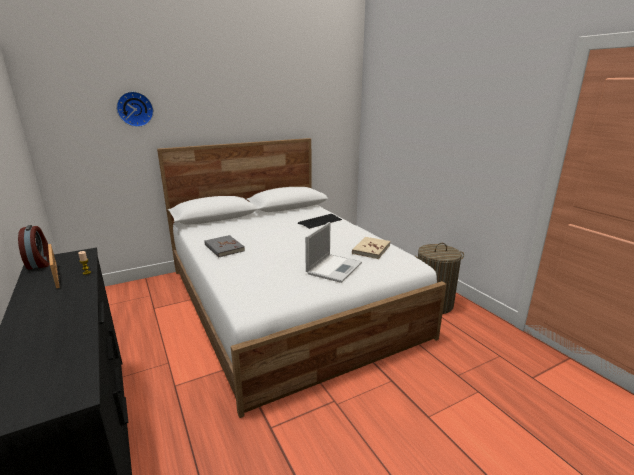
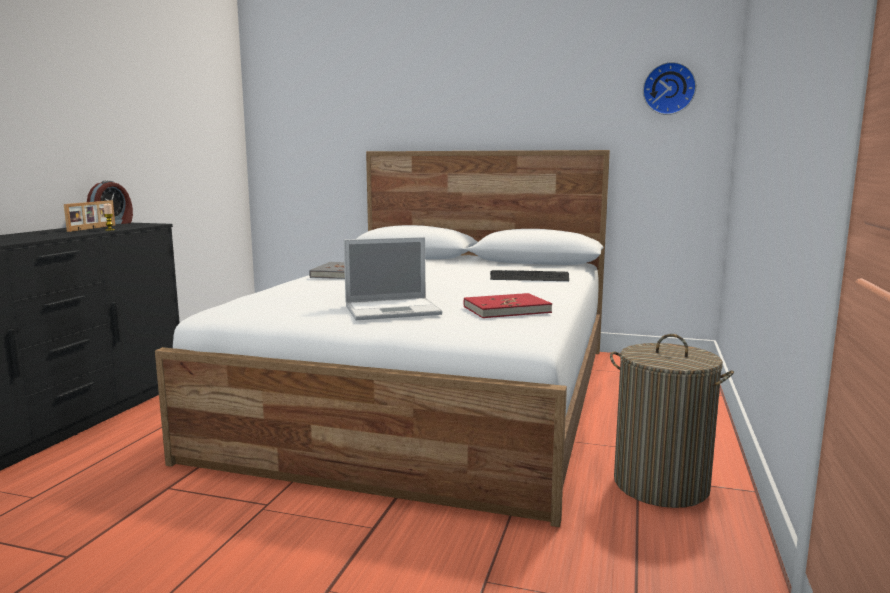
camera: 45 degrees right, 10 degrees down
(135, 109) = (350, 98): wall clock -> wall clock (669, 89)
(371, 249) = (506, 309): beige book -> red book

